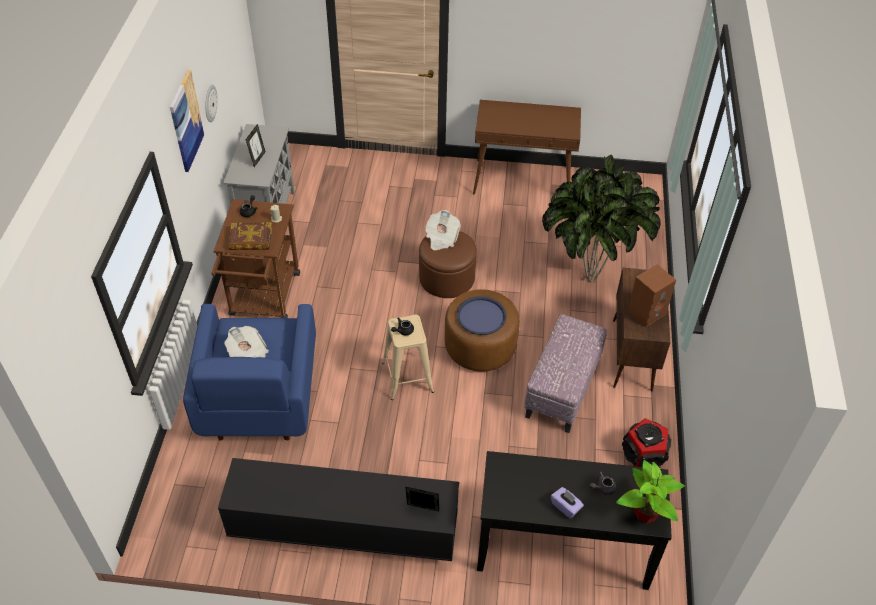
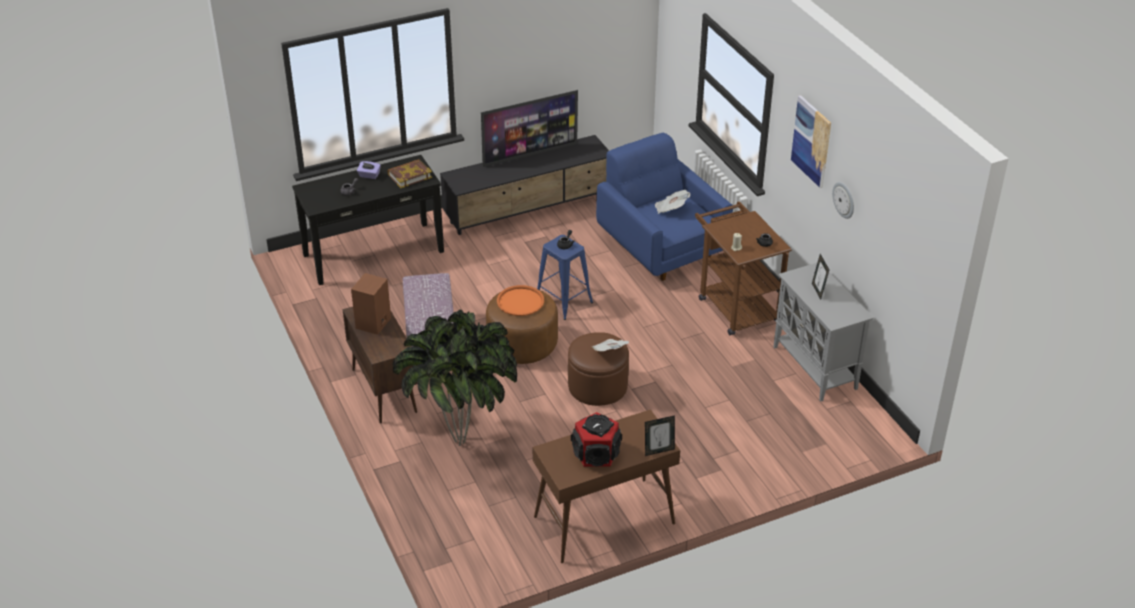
camera: 150 degrees right, 10 degrees down
(251, 240) = (736, 226): book -> book (409, 176)
(323, 511) = (529, 154): none -> television
(407, 377) = (563, 301): beige stool -> blue stool
(422, 510) = (468, 175): picture frame -> picture frame (659, 451)
(481, 316) = (520, 301): blue tray -> orange tray
(644, 454) = (339, 325): speaker -> speaker (596, 454)
(644, 513) = (315, 190): potted plant -> none

